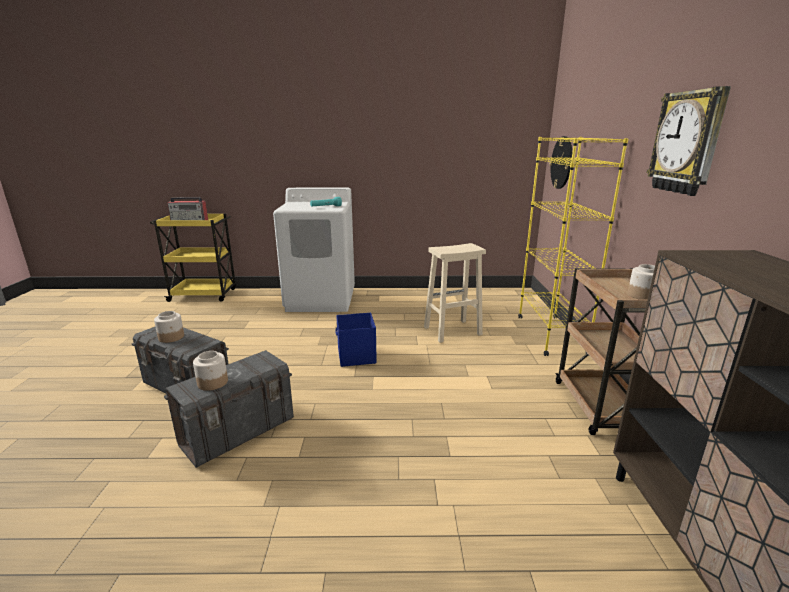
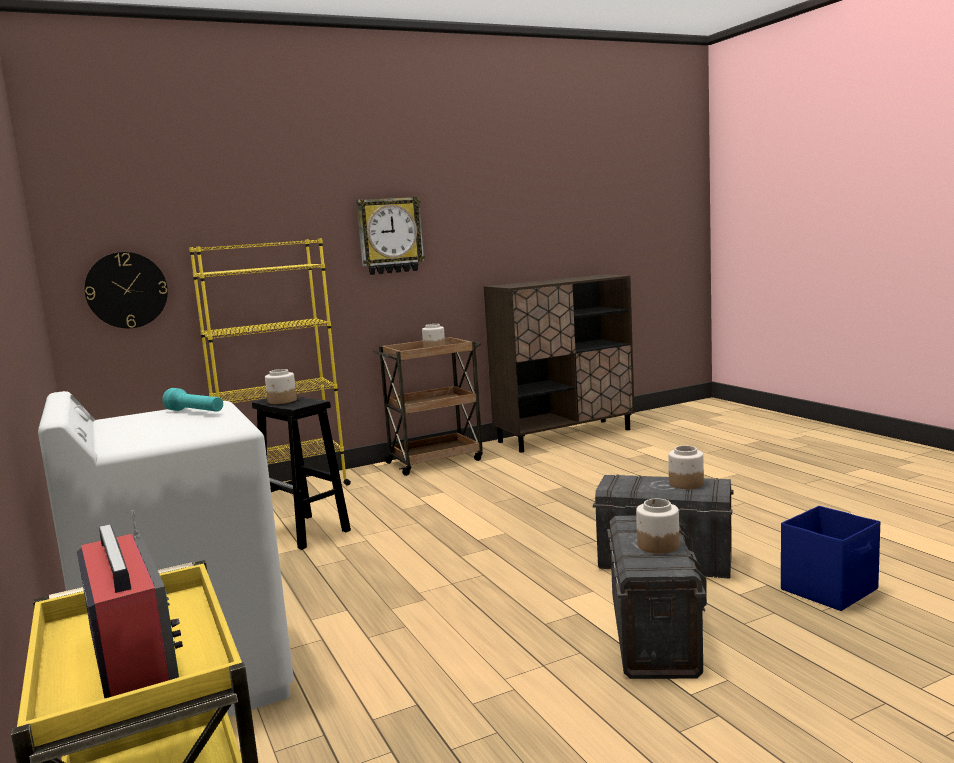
camera: 115 degrees left, 10 degrees down
(356, 356) = (437, 562): blue storage box -> blue storage box (830, 589)
(451, 331) = (306, 532): beige stool -> black stool
(460, 247) = (282, 401): none -> jar

